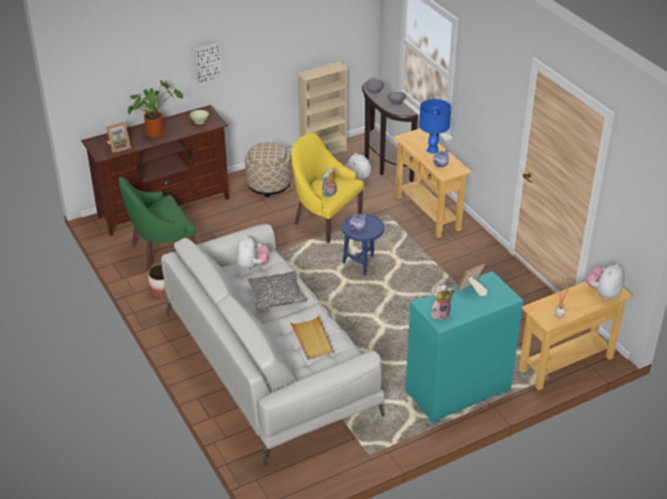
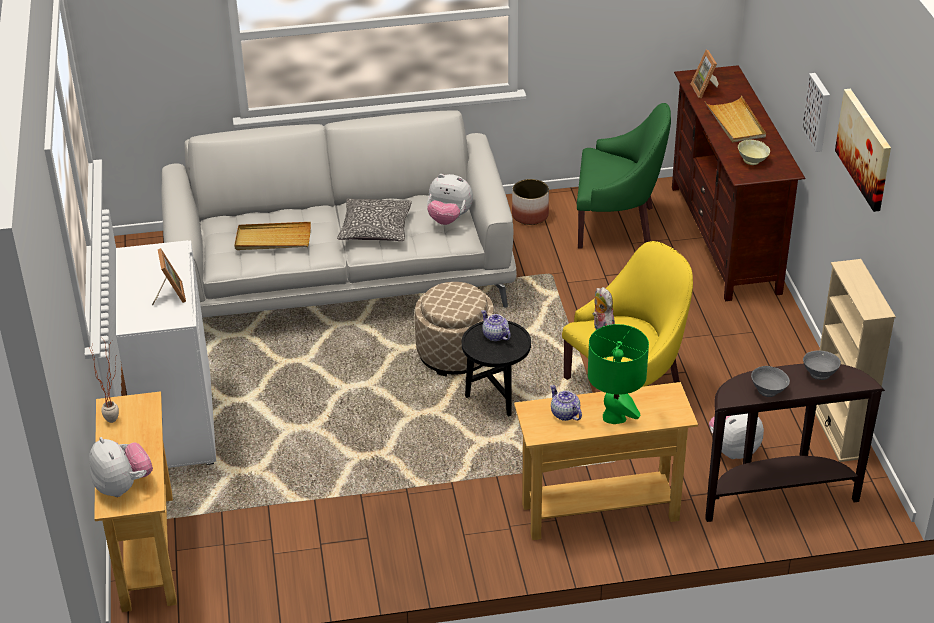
camera: 110 degrees right, 0 degrees up
(156, 132) = (735, 122): potted plant -> beige tray
(161, 251) = (617, 224): green armchair -> green armchair turned 105 degrees clockwise
(268, 184) = (753, 348): beige ottoman -> beige ottoman (455, 354)
(269, 30) = (865, 148): none -> picture
(362, 263) = (496, 401): blue side table -> black side table
(432, 150) = (614, 417): blue table lamp -> green table lamp
(440, 314) = (148, 257): plush toy -> none
(458, 392) = (175, 422): turquoise cabinet -> white cabinet

